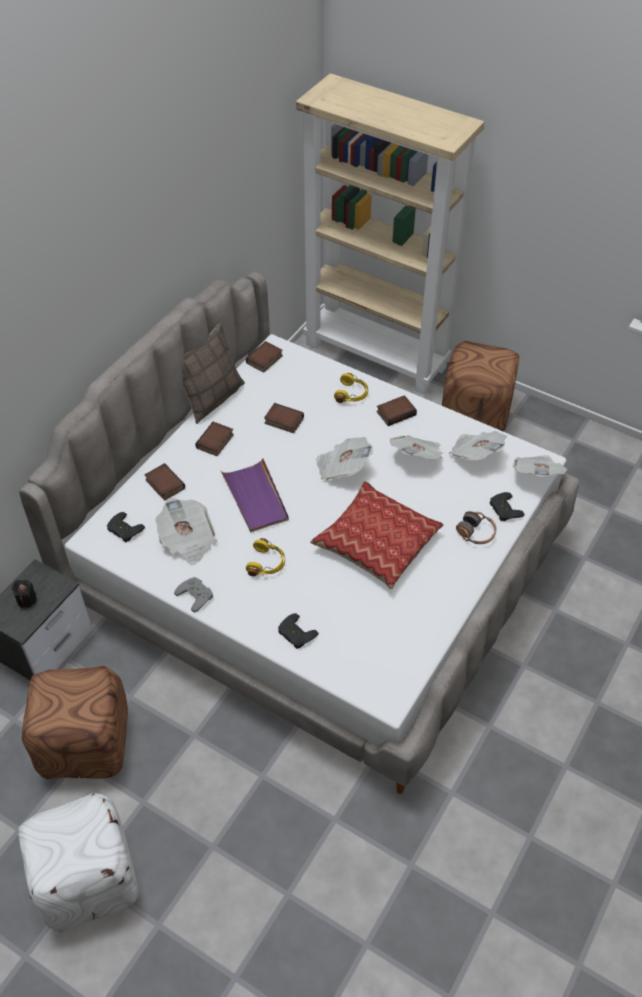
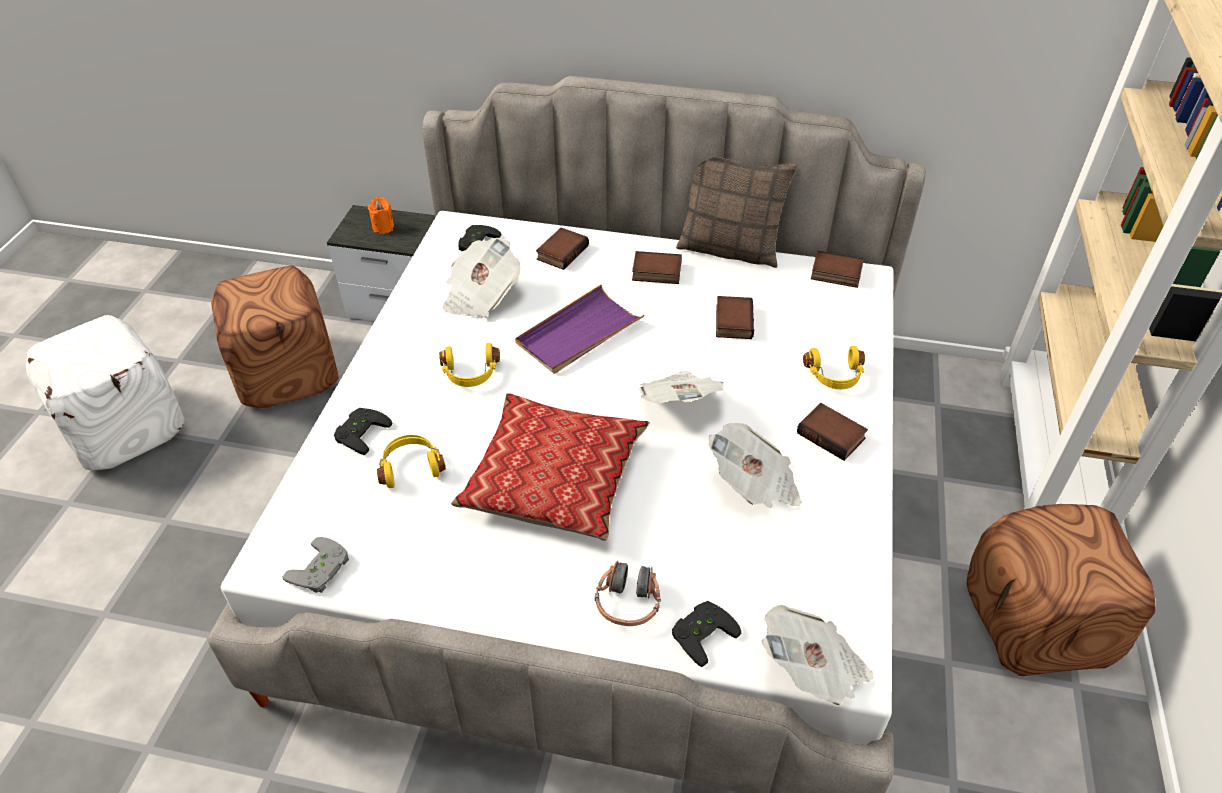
camera: 70 degrees right, 5 degrees down
(27, 600) = (383, 227): black candle -> orange candle
(197, 594) = (399, 326): grey game controller -> grey game controller (321, 570)
(338, 611) = (410, 466): none -> yellow headphones
(475, 454) = (807, 561): newspaper -> none

